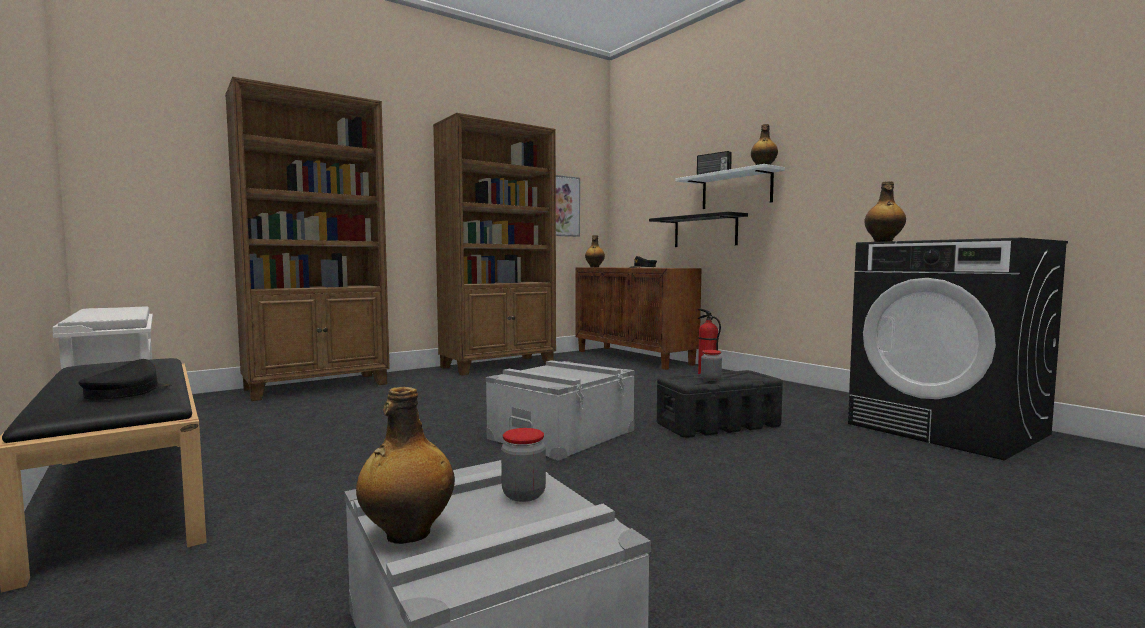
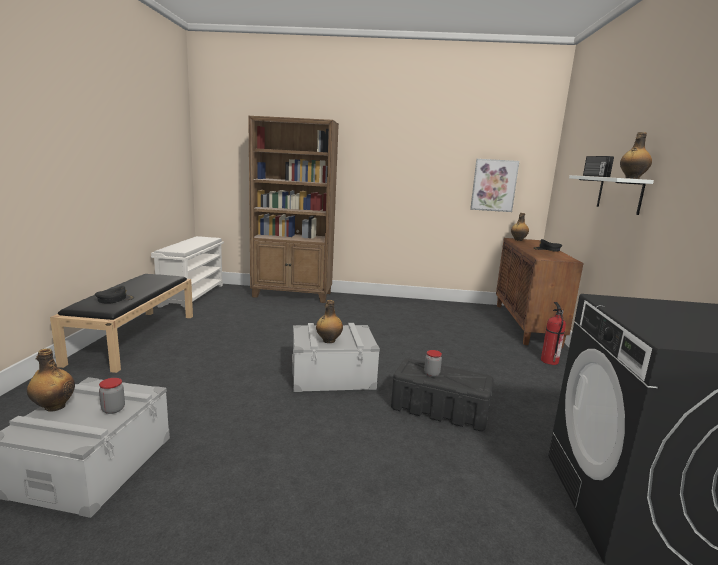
camera: 40 degrees right, 10 degrees up
(499, 365) = (413, 305): brown bookcase -> none
(705, 231) = (594, 228): black shelf -> none
(883, 241) = (608, 300): bottle -> bottle (328, 341)

